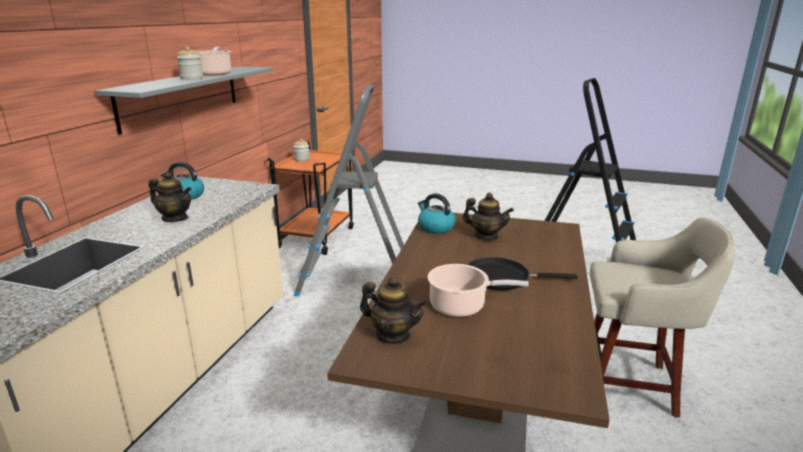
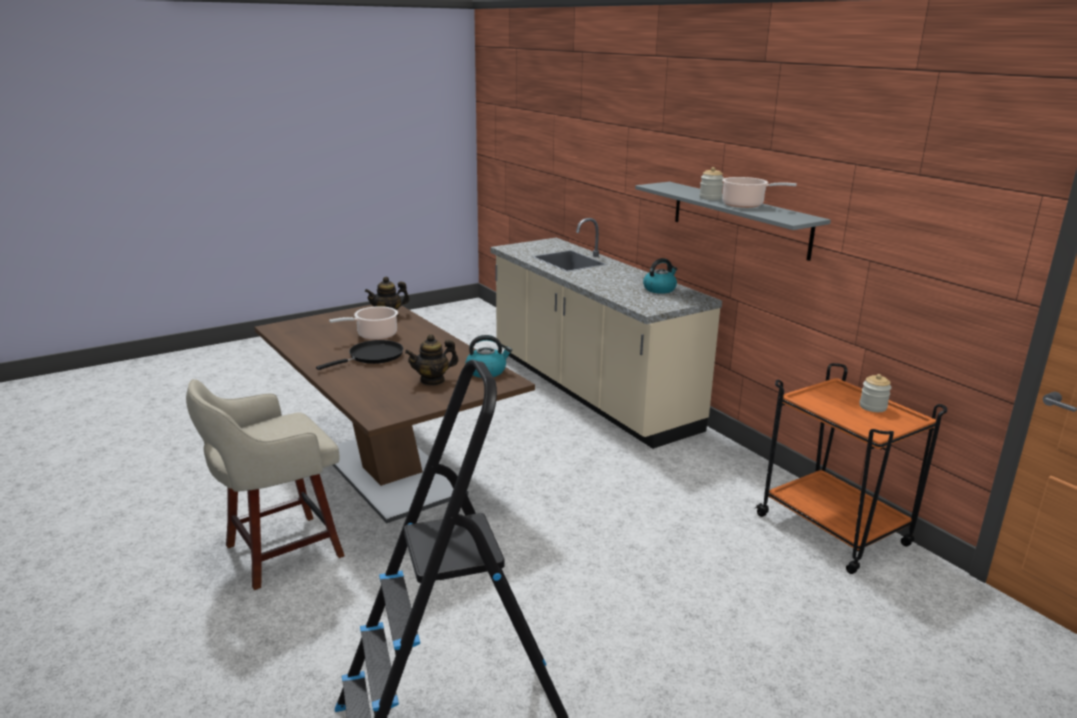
camera: 130 degrees right, 0 degrees up
(175, 218) = (606, 281): teapot -> none
(355, 283) = (653, 505): grey step ladder -> none

